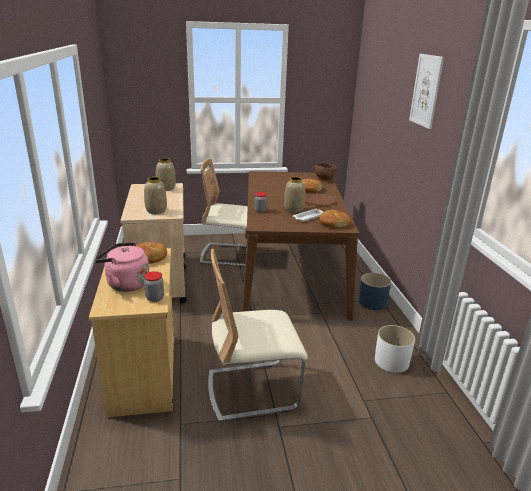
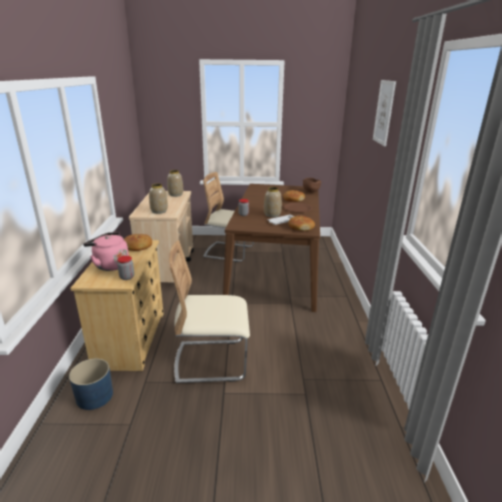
camera: 10 degrees right, 0 degrees up
(372, 302) = (338, 298): blue planter -> blue planter (95, 396)
(392, 361) = (339, 349): white planter -> none

